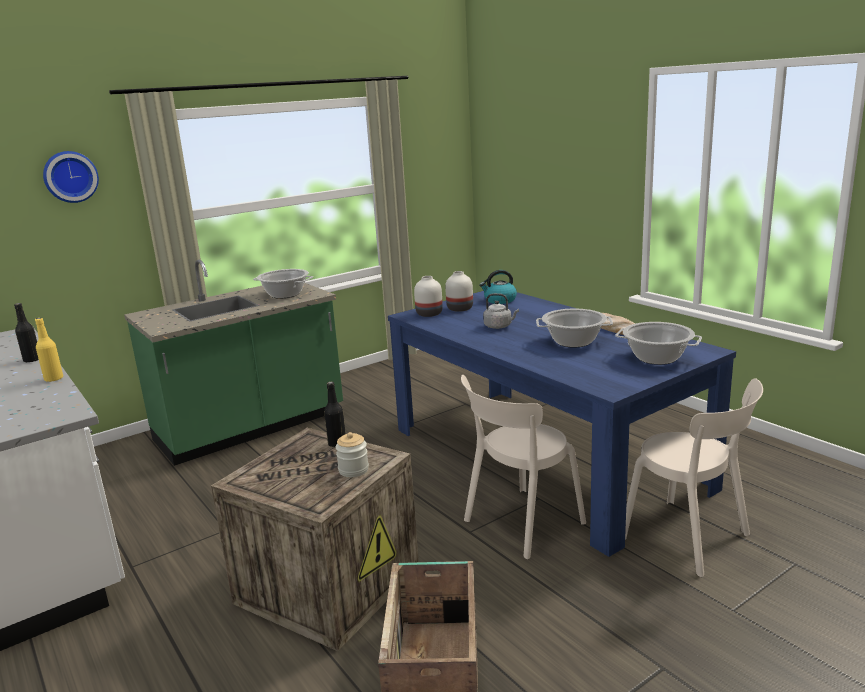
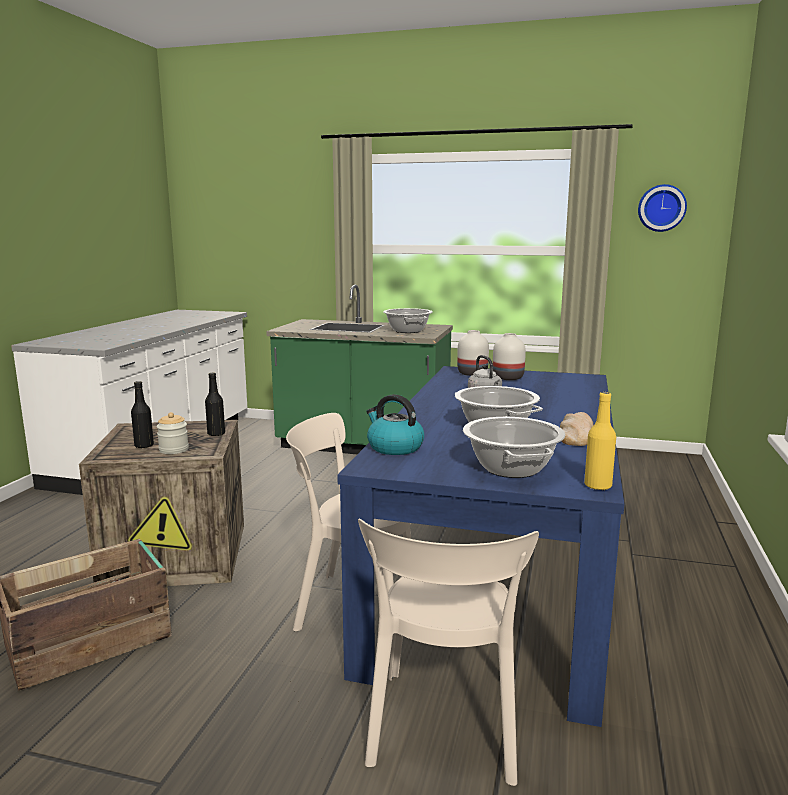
camera: 50 degrees right, 5 degrees down
(32, 360) = (185, 324): black bottle -> black bottle (144, 446)
(54, 379) = (157, 332): yellow bottle -> yellow bottle (597, 486)
(70, 176) = (292, 204): wall clock -> wall clock (661, 208)
(499, 300) = (564, 383): kettle -> kettle (394, 447)

